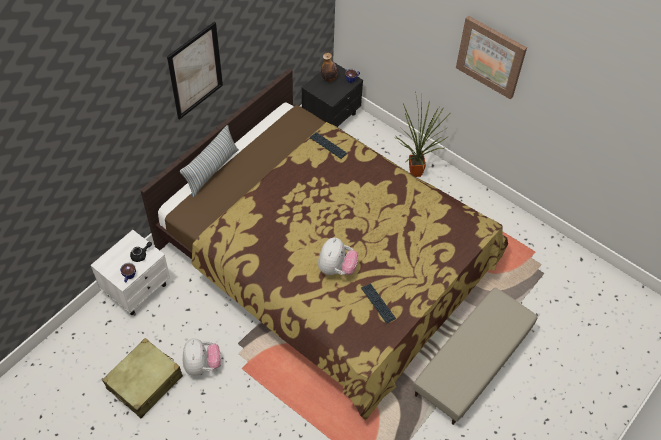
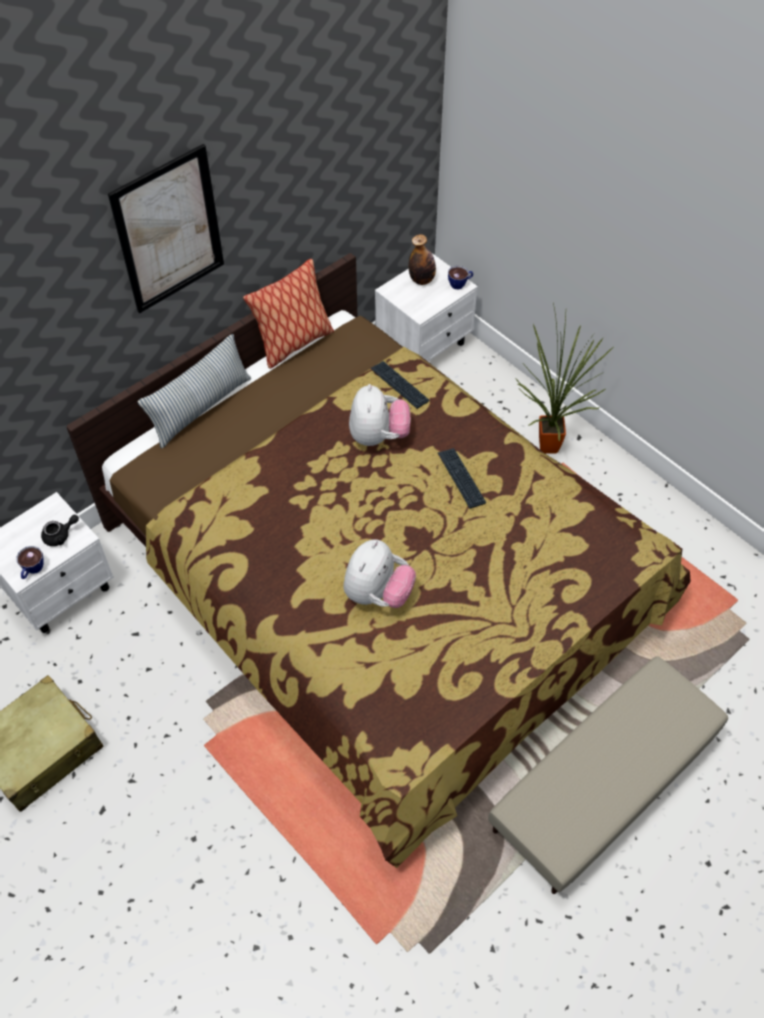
camera: 10 degrees right, 0 degrees up
(202, 365) = (140, 731): plush toy -> plush toy (378, 436)
(260, 126) = (293, 344): none -> pillow
(331, 117) = (424, 345): black nightstand -> white nightstand
(378, 303) = (440, 664): keyboard -> keyboard (461, 478)
(491, 56) = (690, 249): picture -> none

